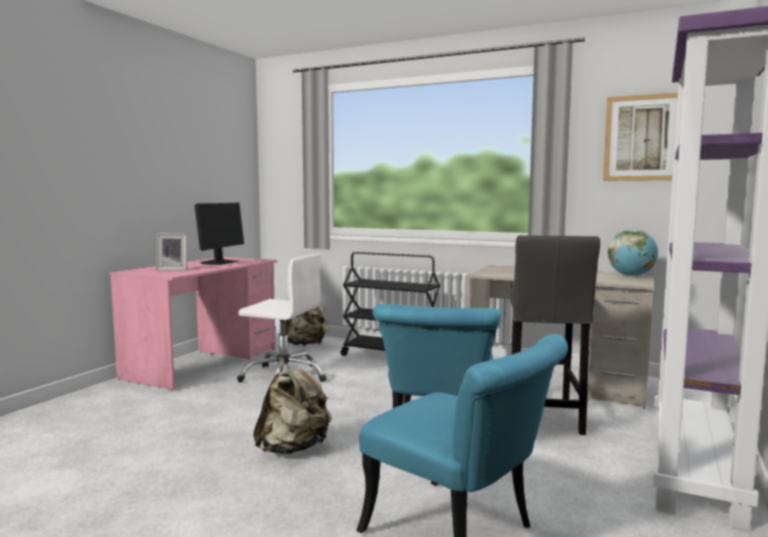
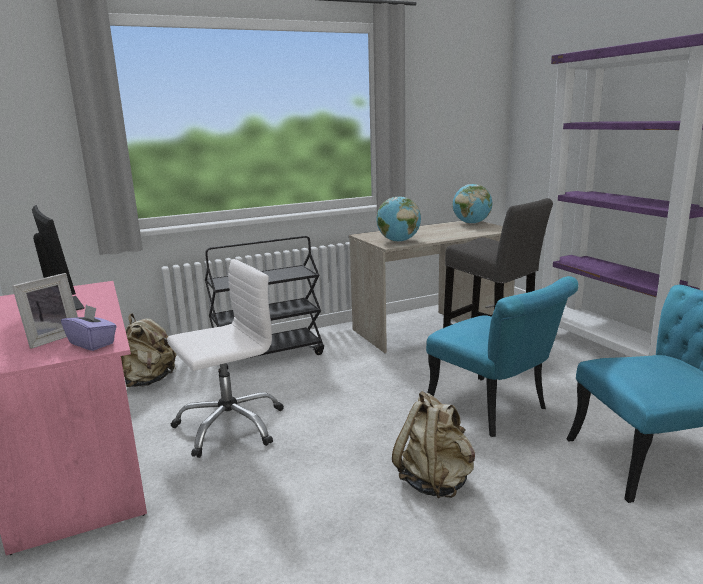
camera: 50 degrees left, 10 degrees up
(173, 273) = (92, 343): none -> purple tissue box
(500, 273) = (398, 241): none -> globe
(642, 138) = (450, 102): picture -> none

